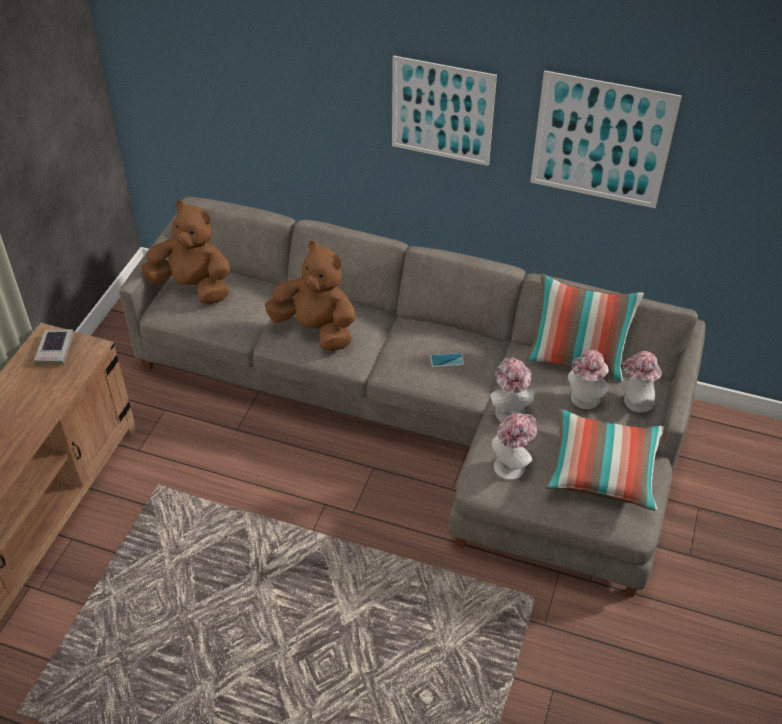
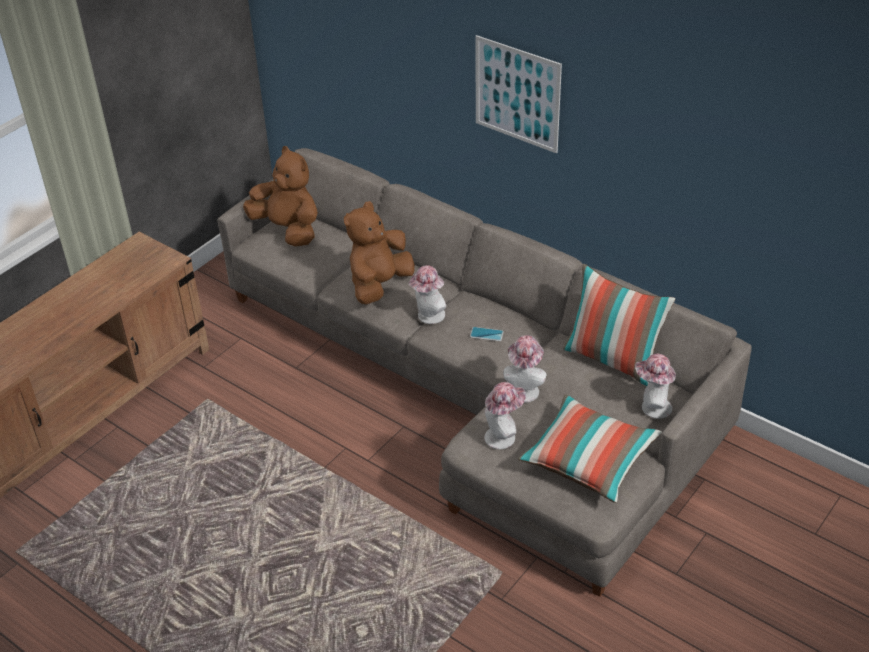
camera: 20 degrees right, 5 degrees down
(55, 350) = (140, 255): book -> none
(316, 329) = (379, 285): brown plush toy -> brown plush toy turned 105 degrees counterclockwise
(583, 400) = (601, 395): hat -> hat (428, 316)
(601, 140) = (653, 141): picture -> none

